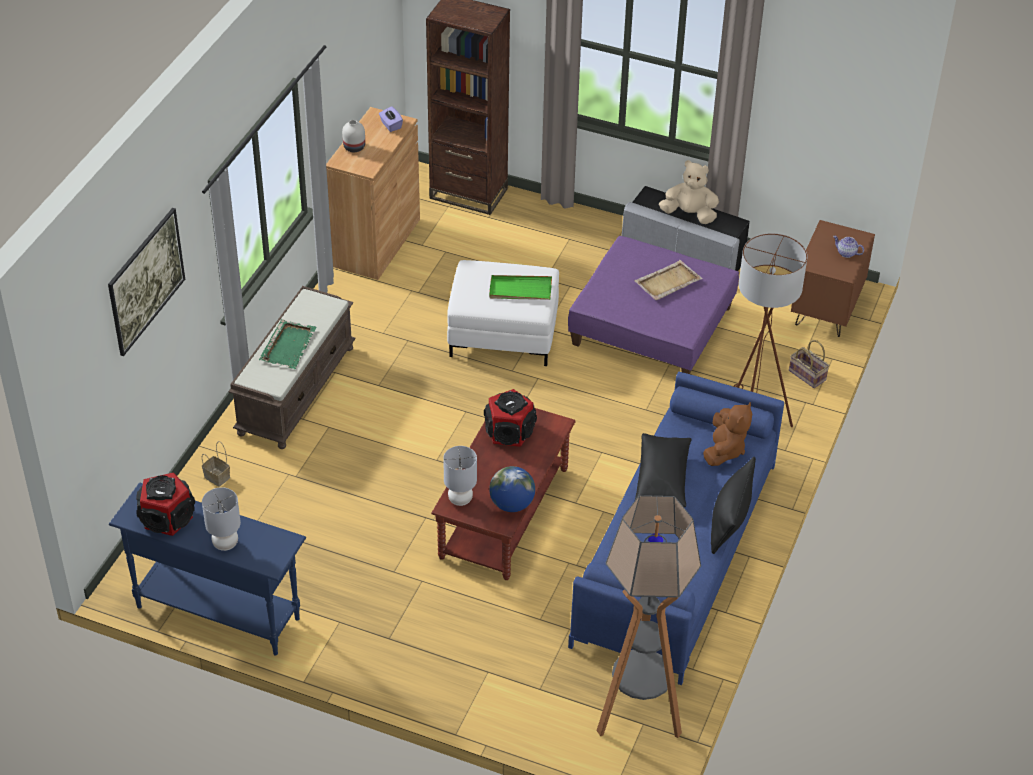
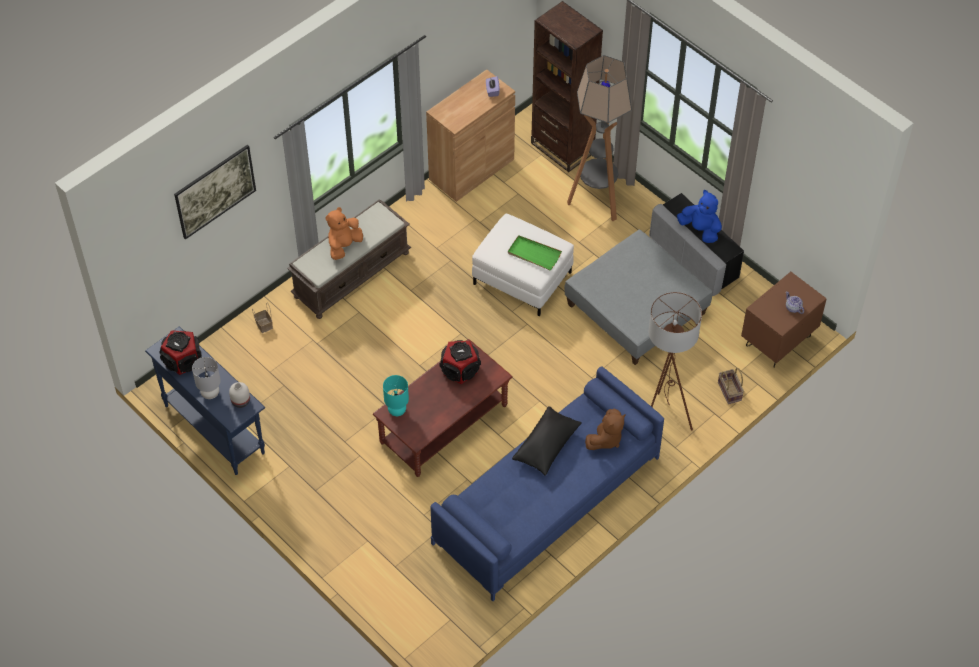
camera: 25 degrees right, 10 degrees up
(288, 345) = (344, 246): green tray -> orange plush toy
(354, 147) = (455, 102): white vase -> white vase (240, 401)
(460, 500) = (397, 411): grey table lamp -> turquoise table lamp
(512, 504) = (430, 427): globe -> none
(638, 715) = (450, 611): floor lamp -> floor lamp (597, 201)
(653, 326) = (637, 309): purple ottoman -> grey ottoman
(667, 282) = (651, 282): beige tray -> none
(689, 214) = (700, 230): beige plush toy -> blue plush toy
(729, 520) = (576, 496): black pillow -> none

